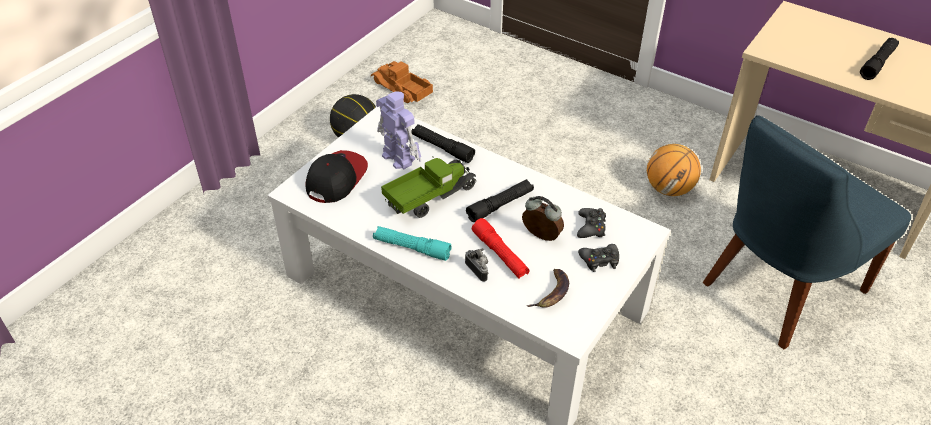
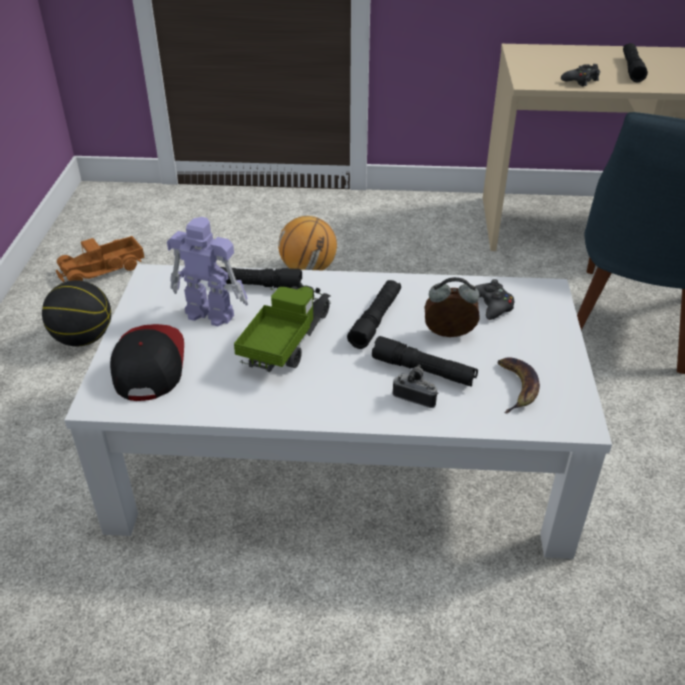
camera: 30 degrees left, 5 degrees down
(401, 89) = (103, 269): toy truck -> toy truck turned 45 degrees counterclockwise
(412, 248) = (315, 406): turquoise flashlight -> none
(500, 254) = (423, 371): red flashlight -> black flashlight
(599, 260) = (531, 334): black game controller -> black game controller (581, 80)
(669, 189) = (462, 271): basketball -> basketball (308, 269)

